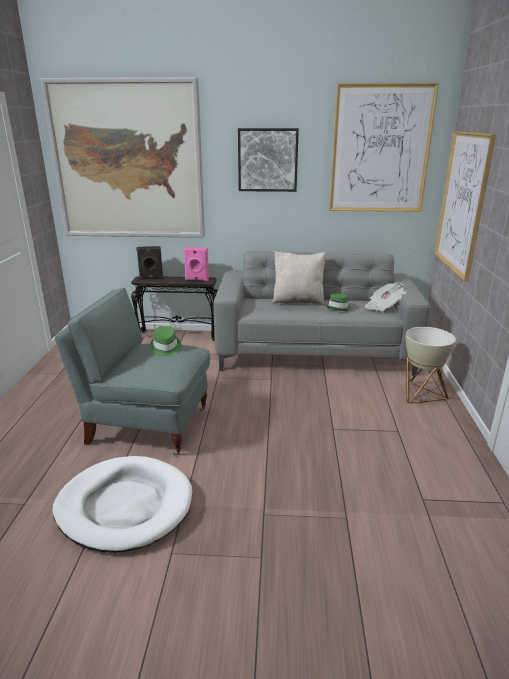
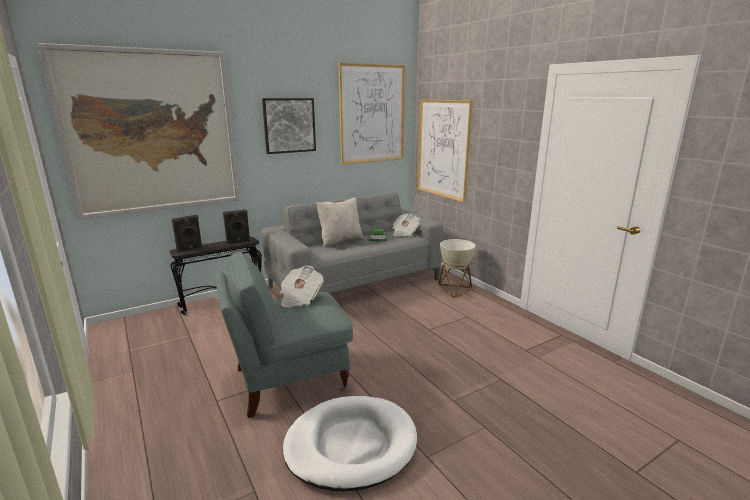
camera: 35 degrees left, 5 degrees down
(165, 348) = (300, 298): green hat -> newspaper
(197, 280) = (238, 241): pink speaker -> black speaker

